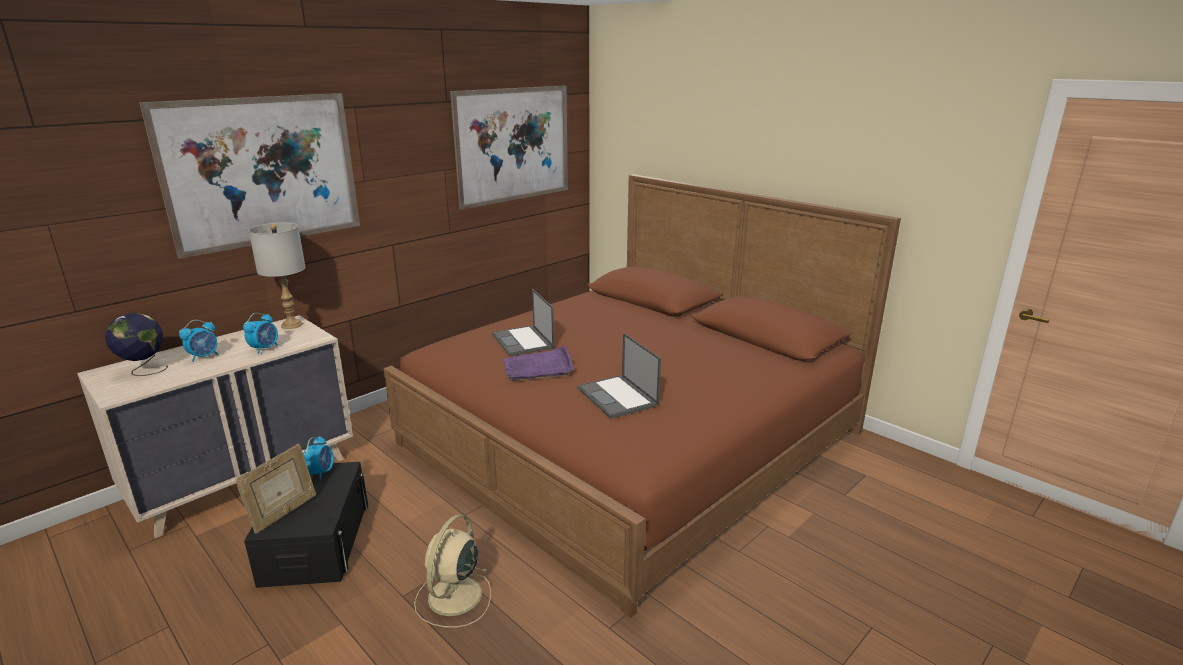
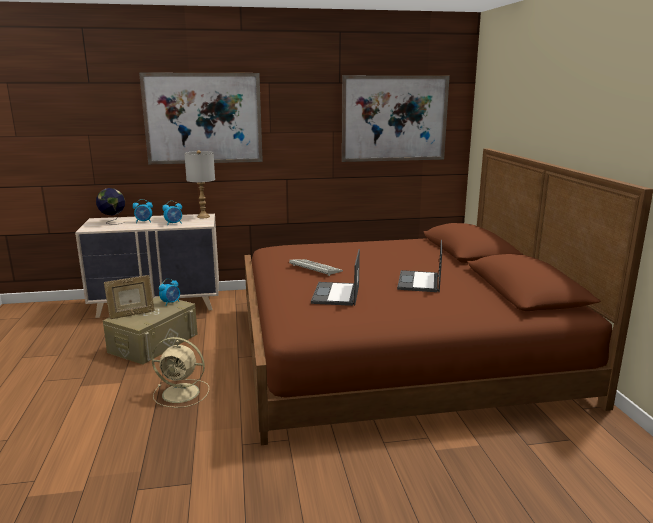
camera: 35 degrees right, 5 degrees down
(316, 541) = (154, 343): black storage box -> beige storage box
(453, 597) = (182, 393): beige fan -> beige fan turned 135 degrees counterclockwise
(523, 341) = (328, 254): laptop -> laptop (419, 282)
(538, 367) = (314, 268): purple tray -> keyboard

